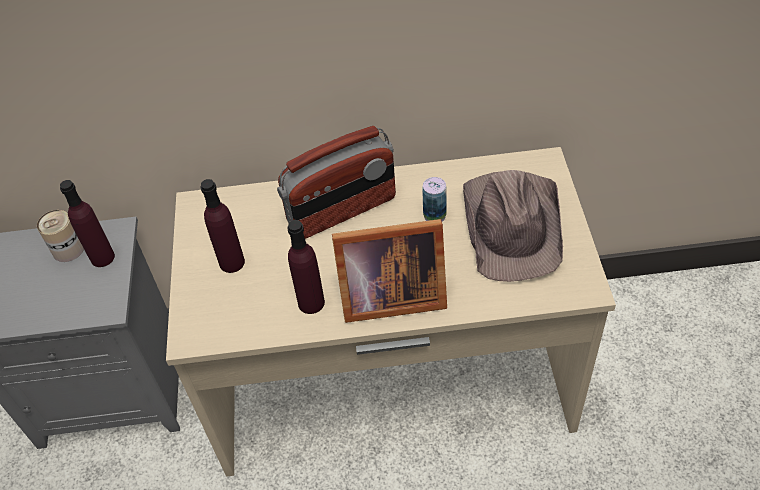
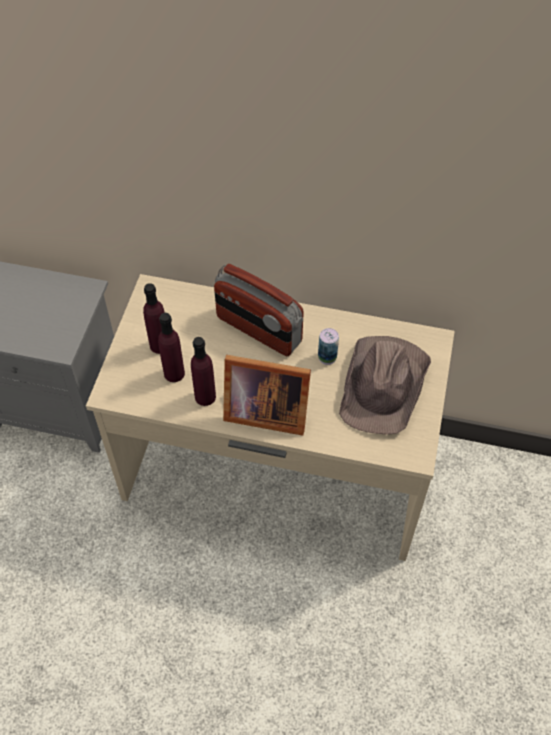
camera: 15 degrees right, 5 degrees up
(68, 249) = (49, 292): can -> none
(102, 257) = (71, 307): purple bottle -> purple bottle (174, 373)
(342, 211) = (258, 330): radio -> radio turned 45 degrees clockwise

